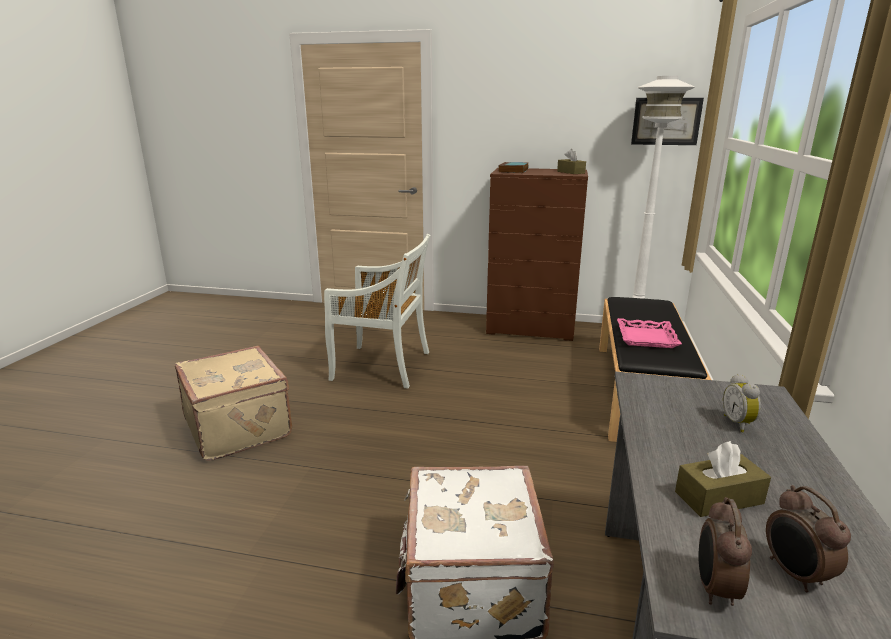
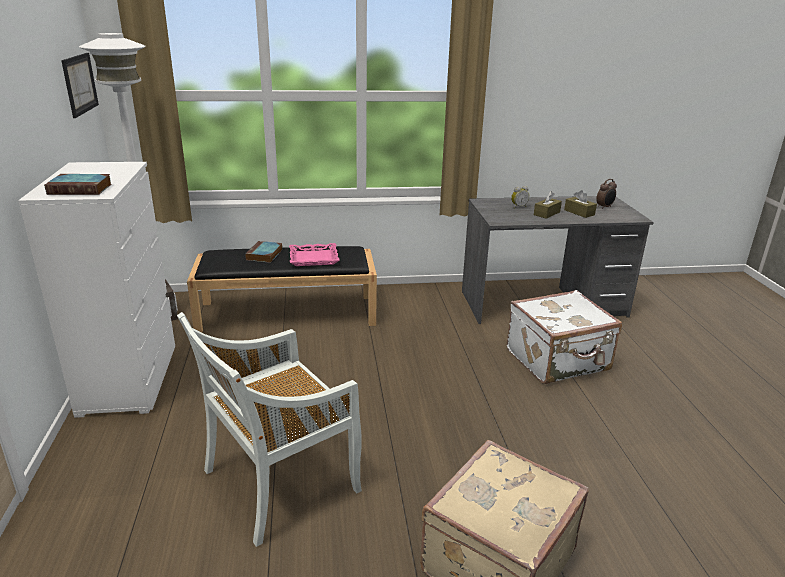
camera: 110 degrees left, 5 degrees up
(383, 366) = (278, 482): white chair -> white chair turned 120 degrees counterclockwise
(531, 328) = (129, 379): brown dresser -> white dresser
(571, 172) = (108, 166): brown tissue box -> brown tissue box (546, 213)
(654, 318) = (264, 255): none -> book
(714, 588) = (626, 215): alarm clock -> none

